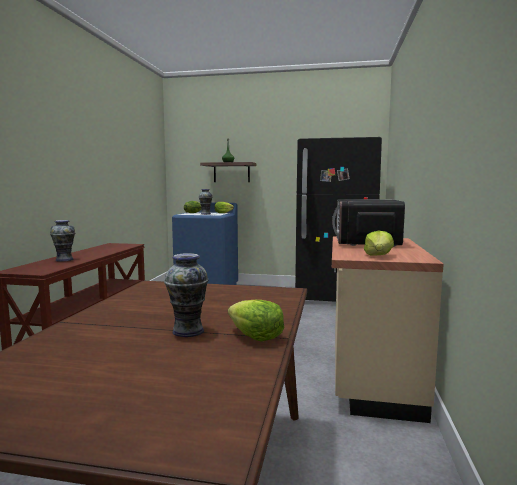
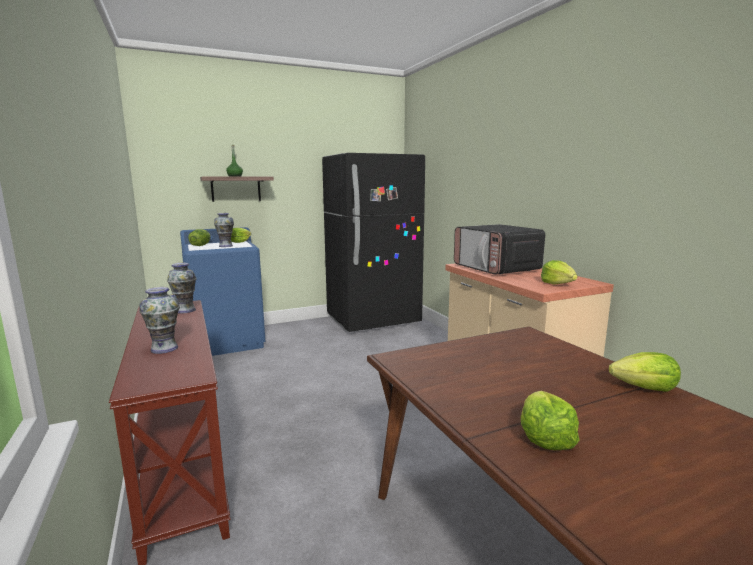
camera: 35 degrees left, 5 degrees up
(95, 334) = (544, 437): none -> lettuce
(188, 331) = (594, 401): vase -> vase (185, 310)

